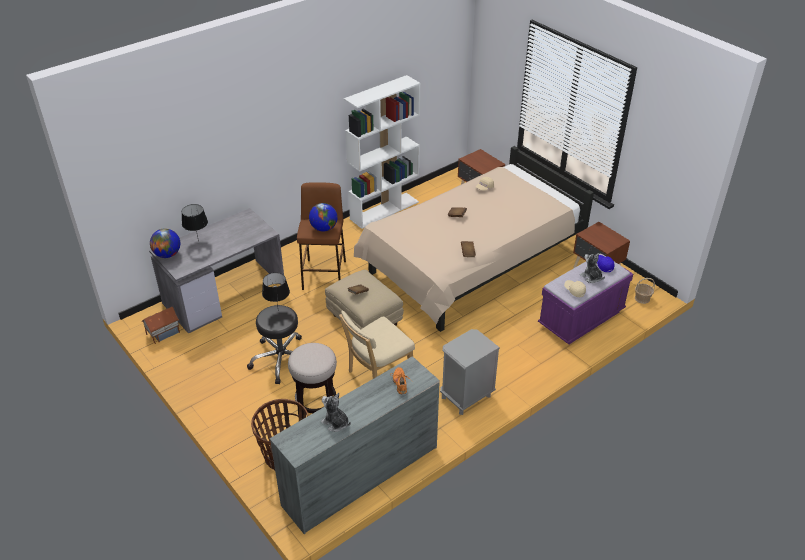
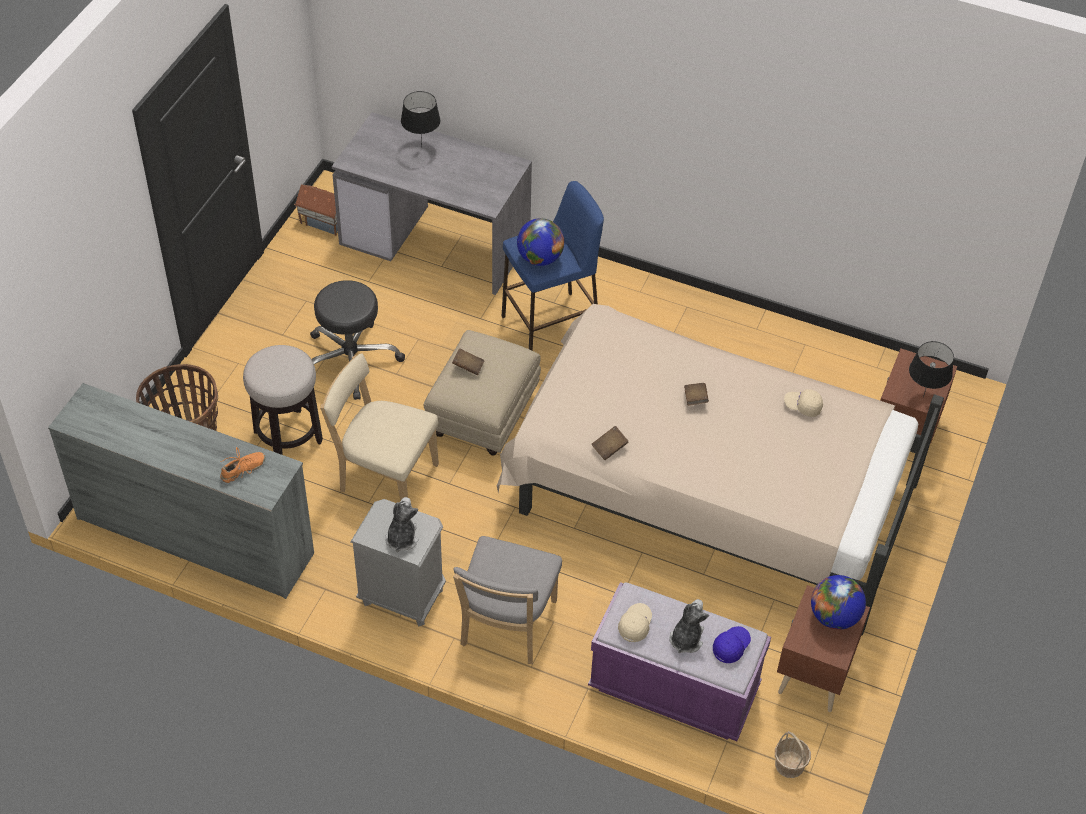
camera: 60 degrees right, 10 degrees up
(167, 254) = (374, 133): globe -> globe (834, 617)
(277, 310) = (359, 296): black table lamp -> black table lamp (923, 396)
(324, 275) = (551, 325): brown stool -> blue stool
(335, 423) = (138, 434): plush toy -> plush toy (401, 538)
(384, 210) = (759, 327): white bookcase -> none
(511, 363) = (506, 627): none -> grey chair

